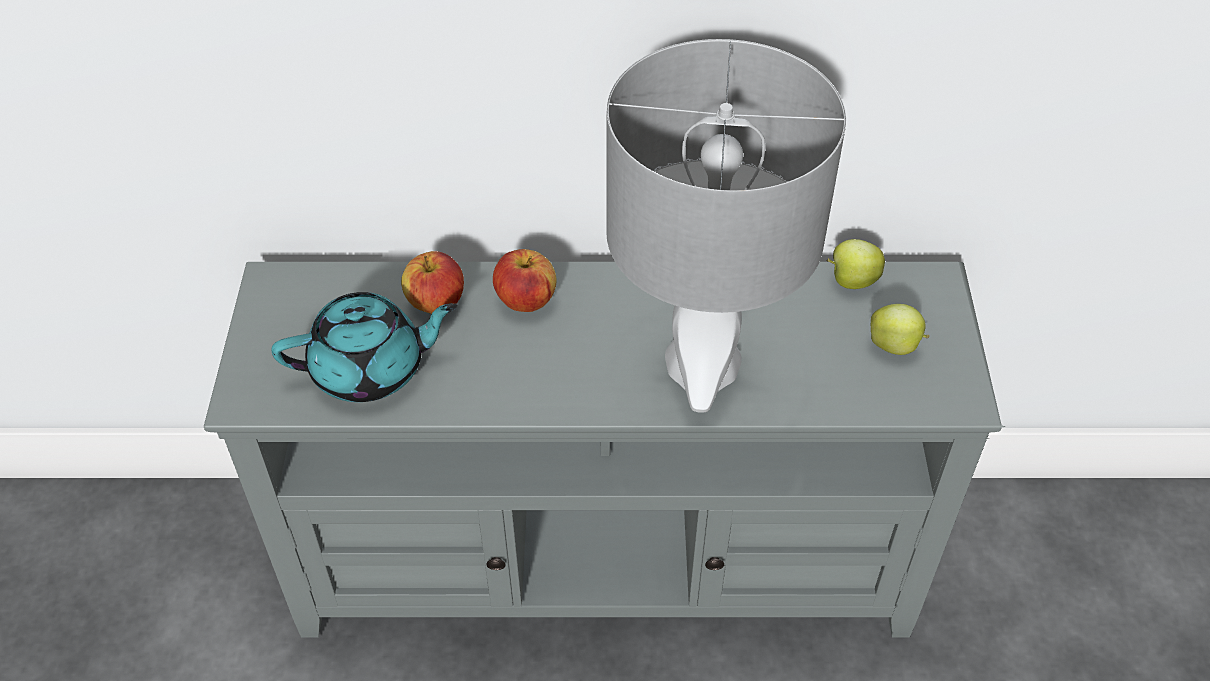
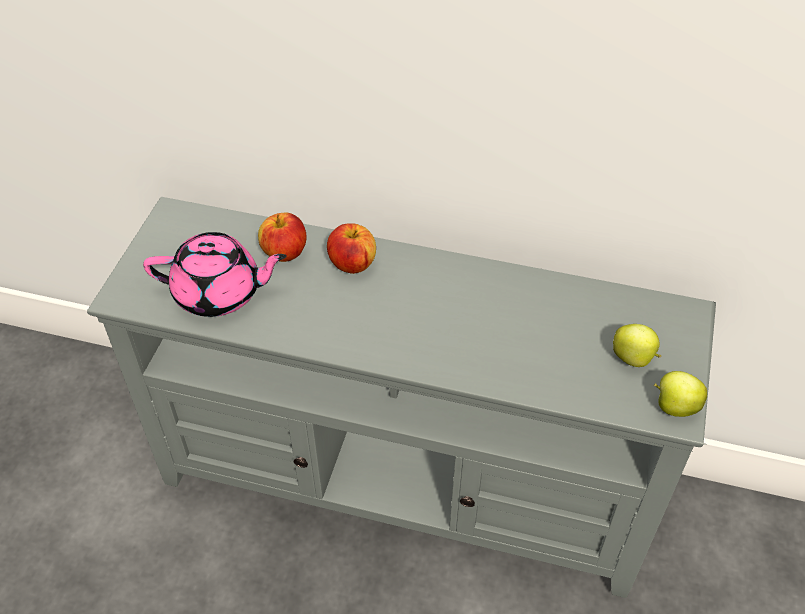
camera: 15 degrees right, 0 degrees up
(371, 369) = (219, 293): turquoise teapot -> pink teapot
(702, 365) = (471, 341): grey table lamp -> none
(851, 281) = (615, 299): apple -> apple (674, 406)

